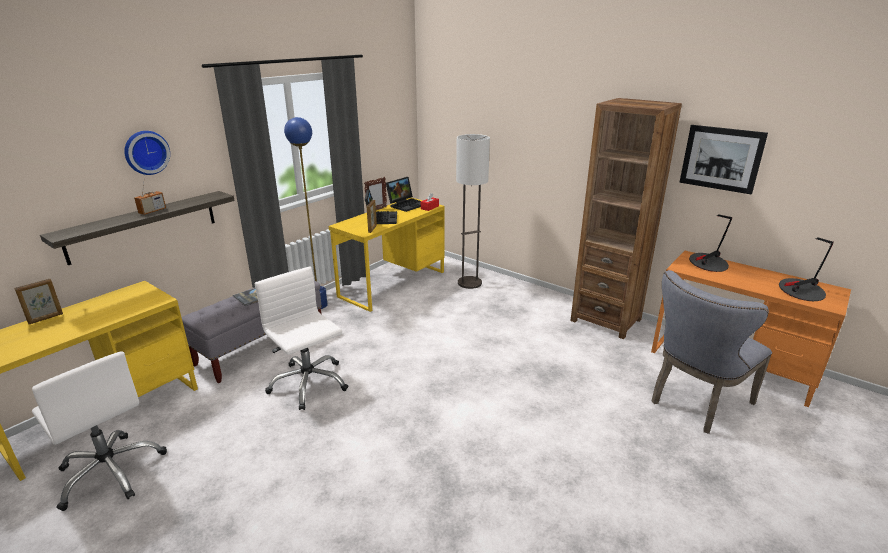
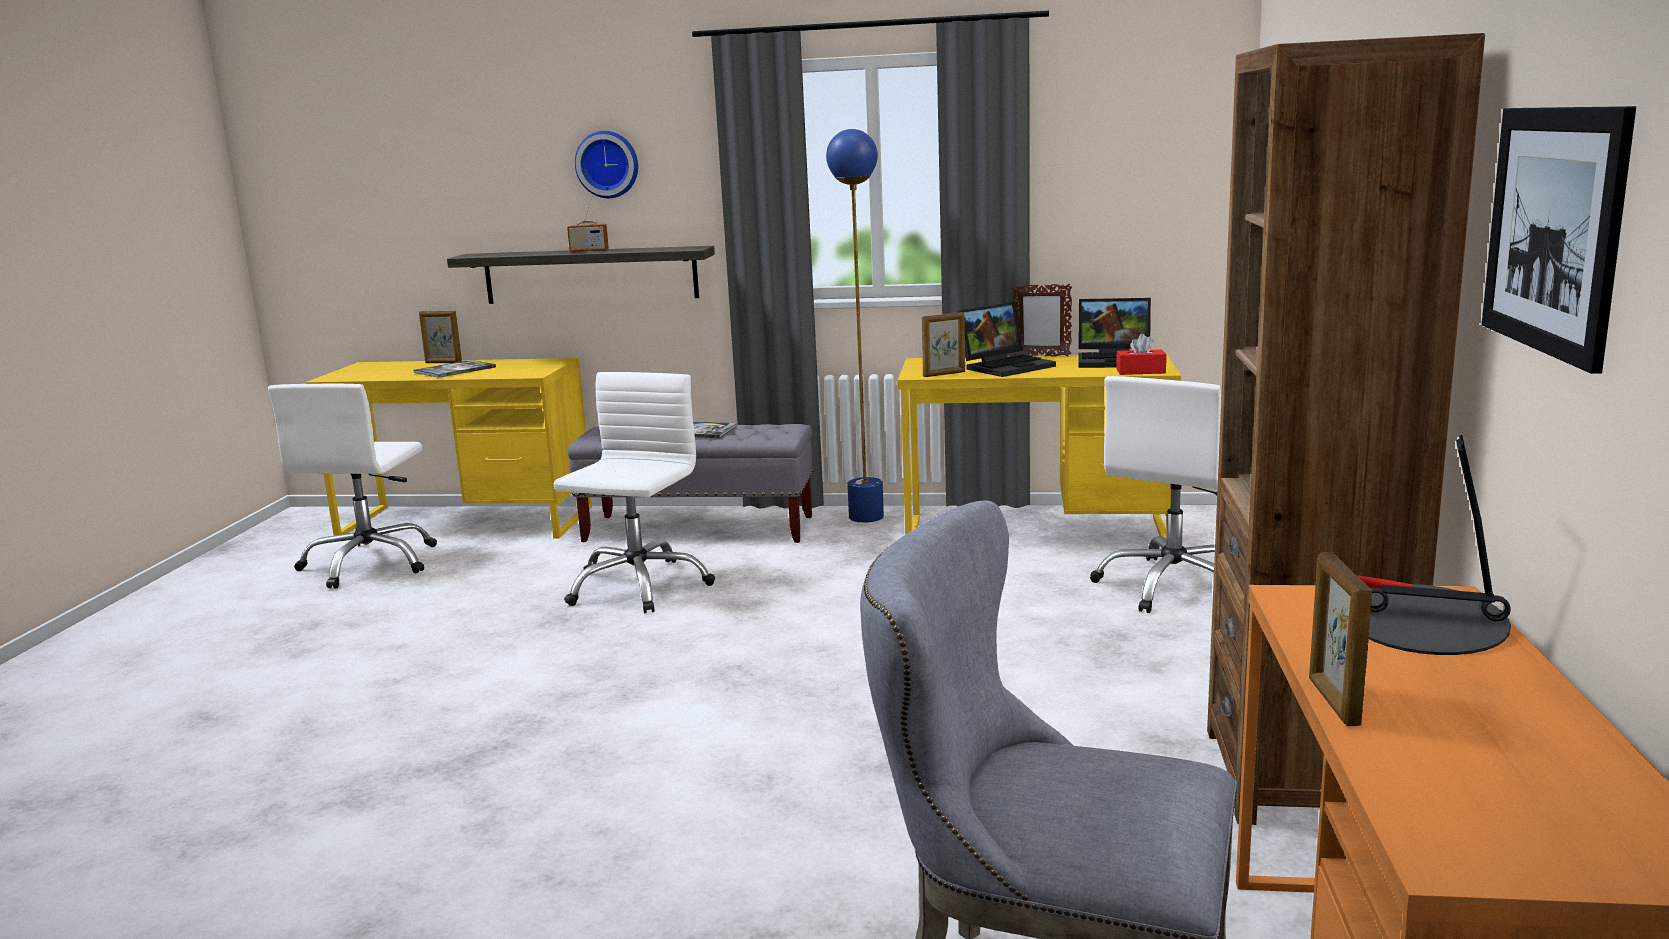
camera: 60 degrees right, 10 degrees down
(84, 319) = (455, 370): none -> book
(469, 283) = (1173, 586): floor lamp -> white office chair
(750, 288) = (1333, 702): none -> picture frame
(801, 291) = (1495, 791): table lamp -> none

